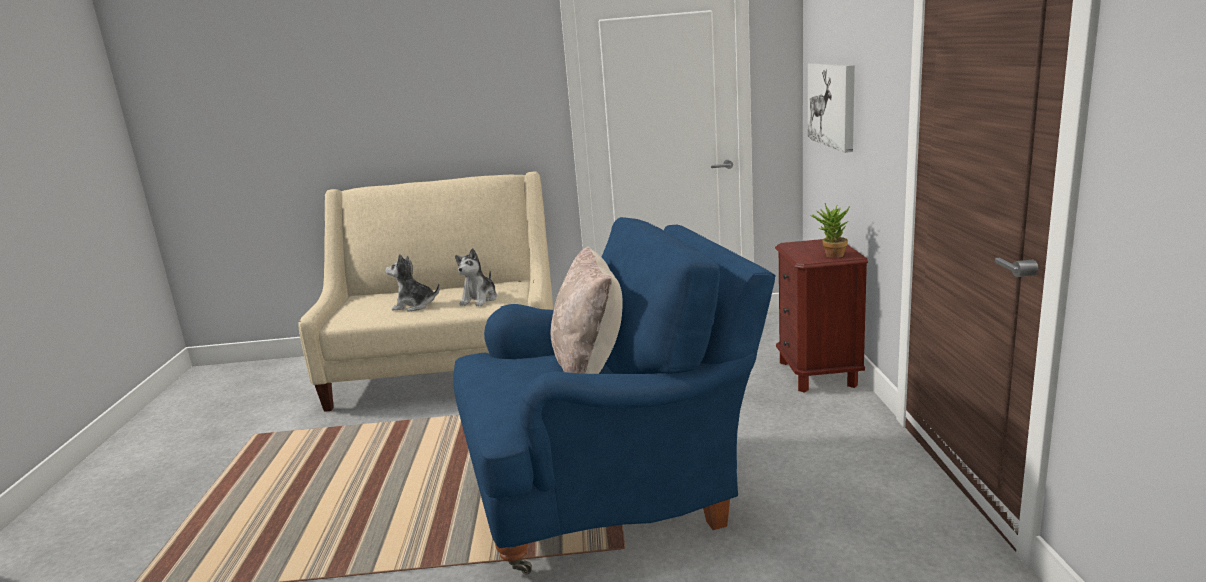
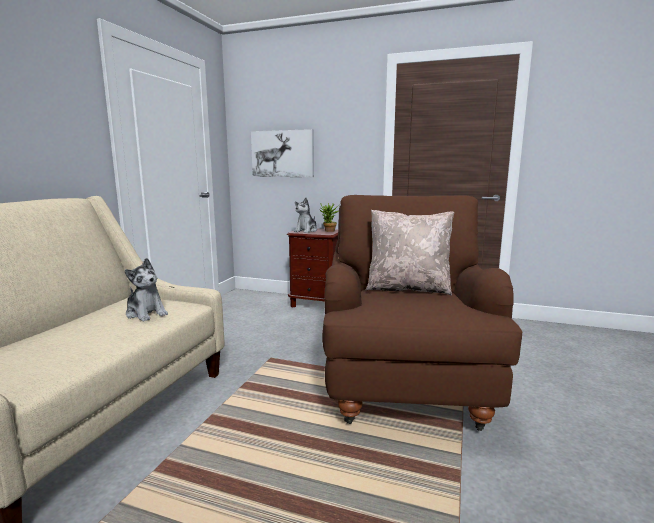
camera: 70 degrees left, 5 degrees down
(414, 306) = (89, 340): plush toy -> plush toy (306, 231)
(610, 499) = (404, 383): blue armchair -> brown armchair

